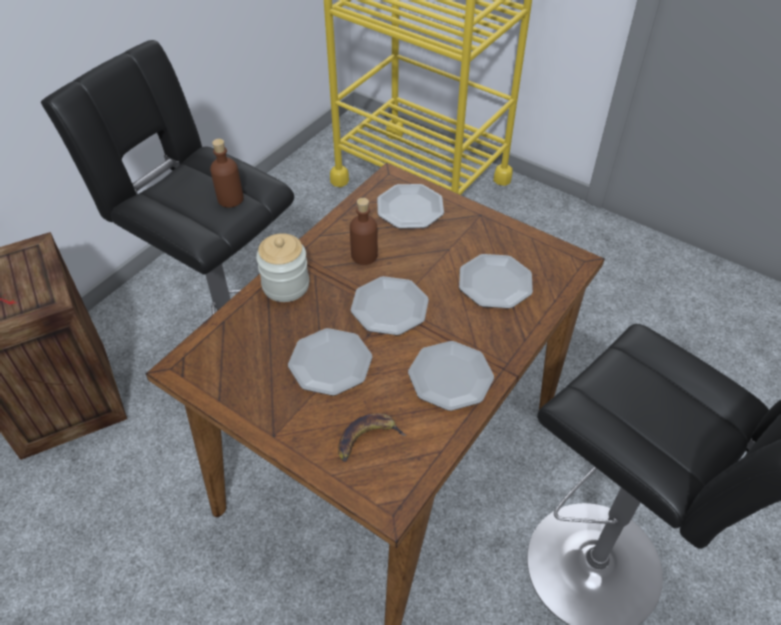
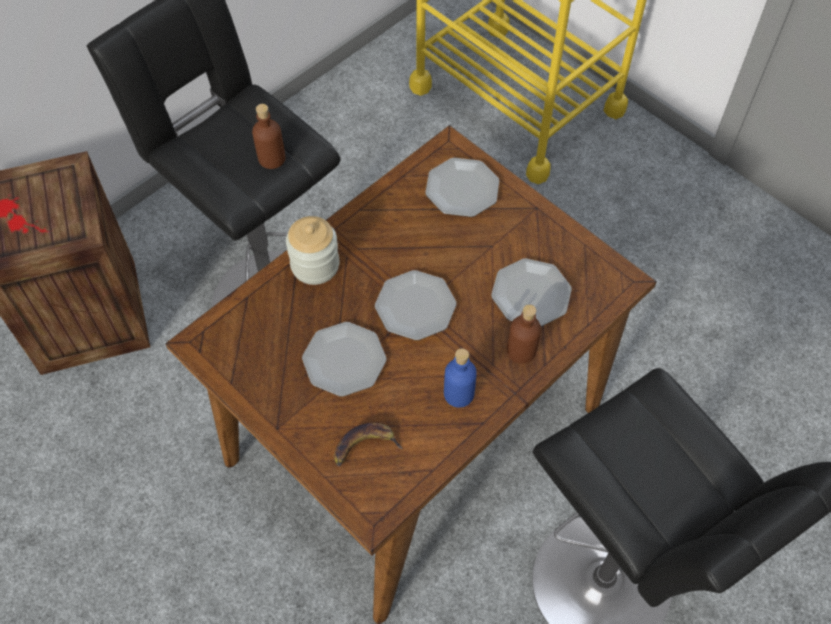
camera: 10 degrees right, 10 degrees up
(364, 255) = (402, 241): brown bottle -> brown bottle (521, 351)
(449, 377) = (458, 394): plate -> blue bottle

